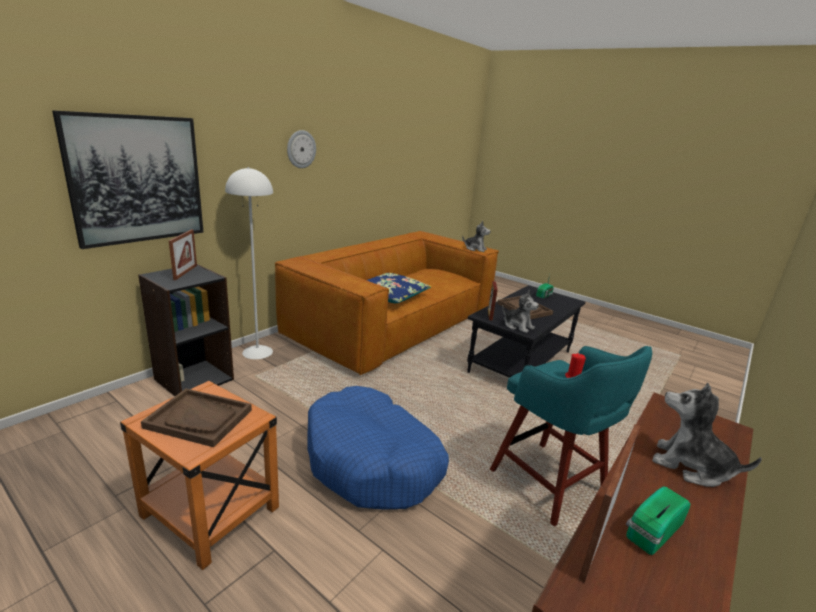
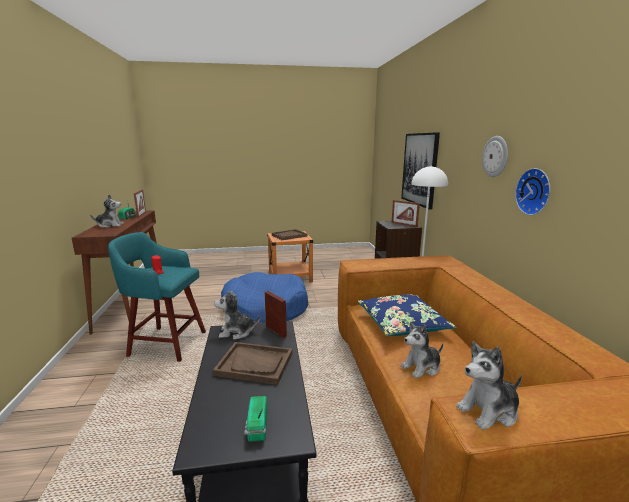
camera: 135 degrees right, 5 degrees down
(340, 172) = (535, 191): none -> wall clock
(432, 286) = (421, 367): none -> plush toy

